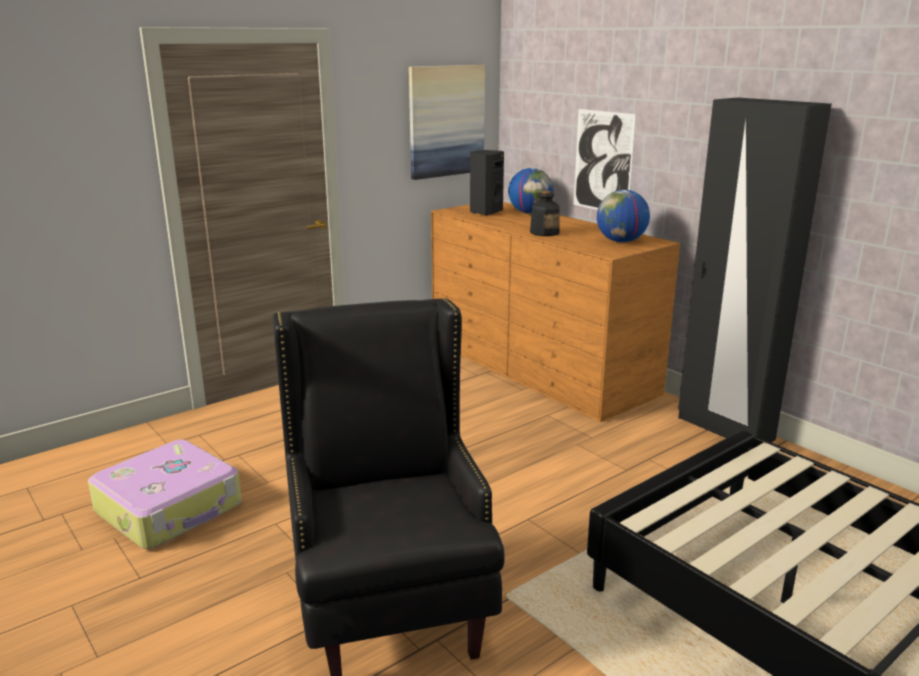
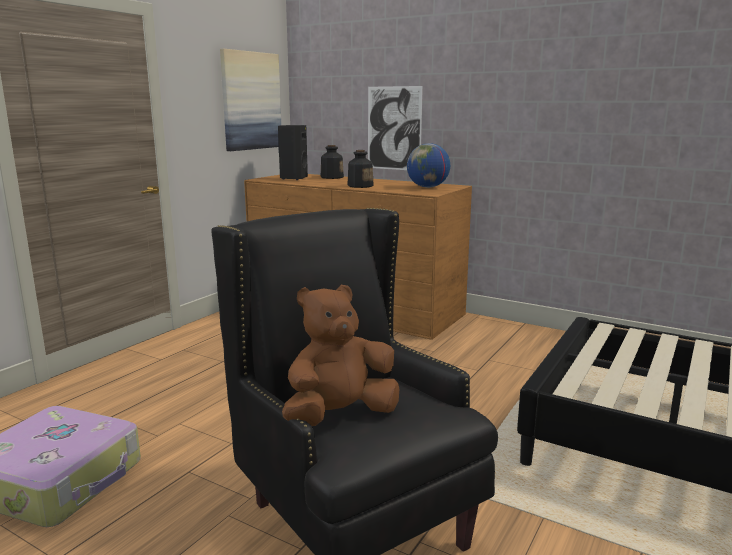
camera: 20 degrees left, 5 degrees down
(358, 507) = (340, 416): none -> brown plush toy
(530, 213) = (331, 177): globe -> bottle
(724, 429) = (526, 331): black wardrobe -> none

